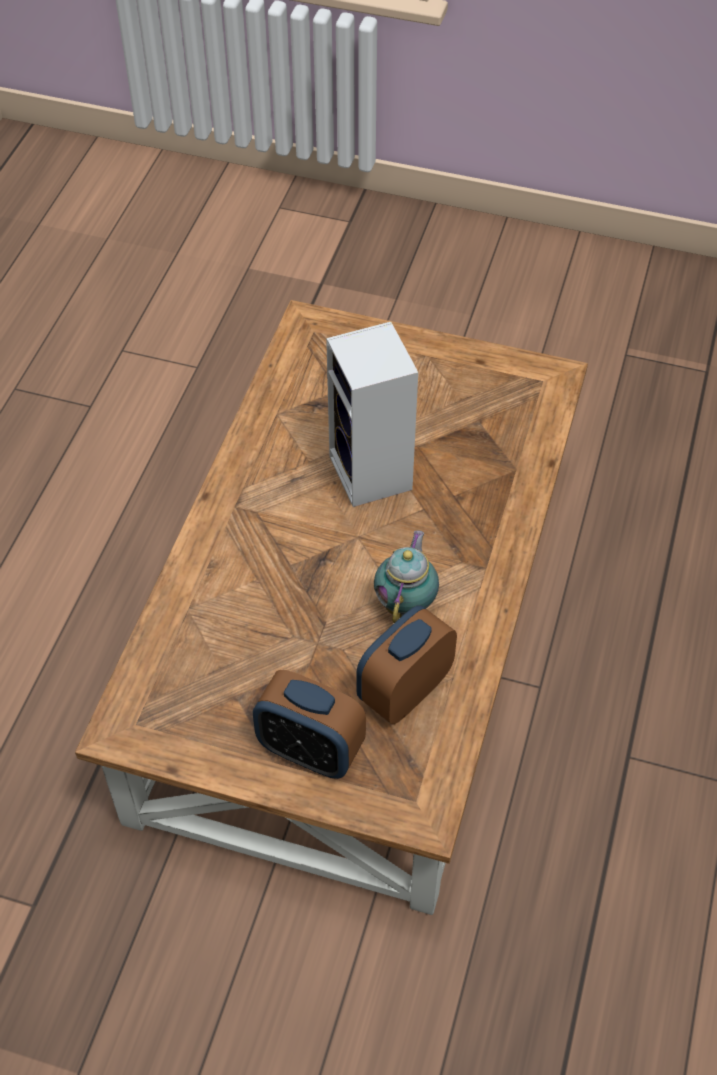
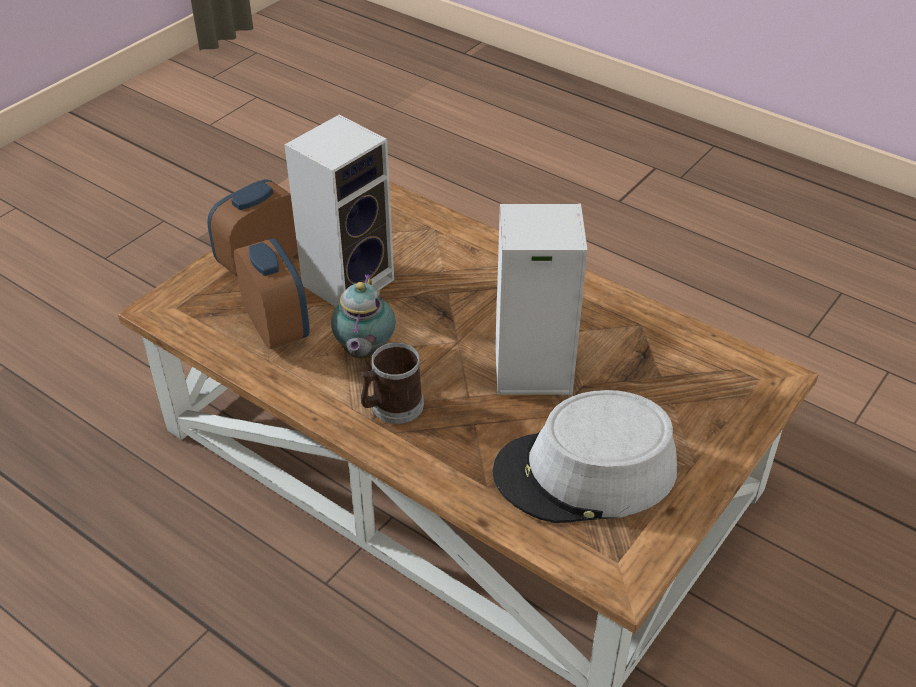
camera: 110 degrees right, 10 degrees down
(304, 655) = (349, 280): none -> speaker
(406, 603) = (364, 353): teapot -> teapot turned 60 degrees clockwise
(463, 558) = (392, 406): none -> mug
(470, 414) = (585, 473): none -> grey hat

